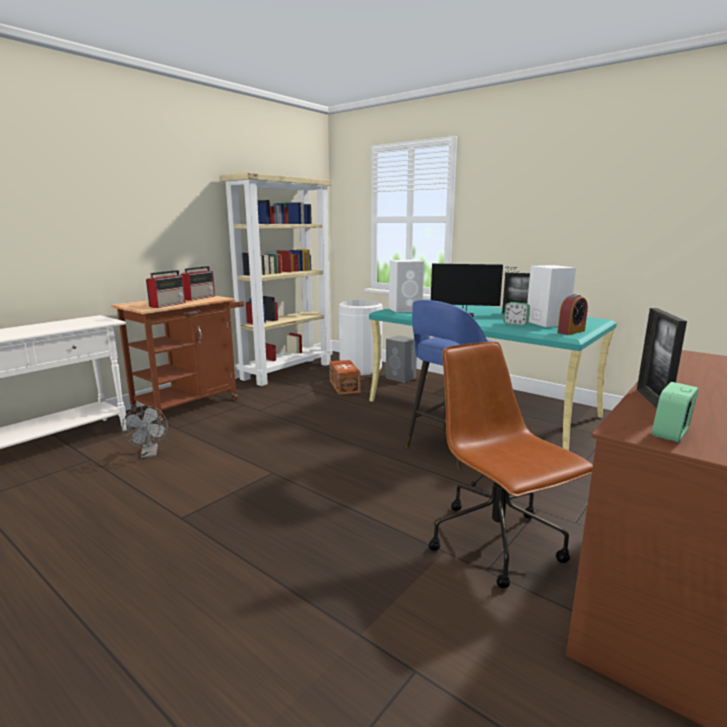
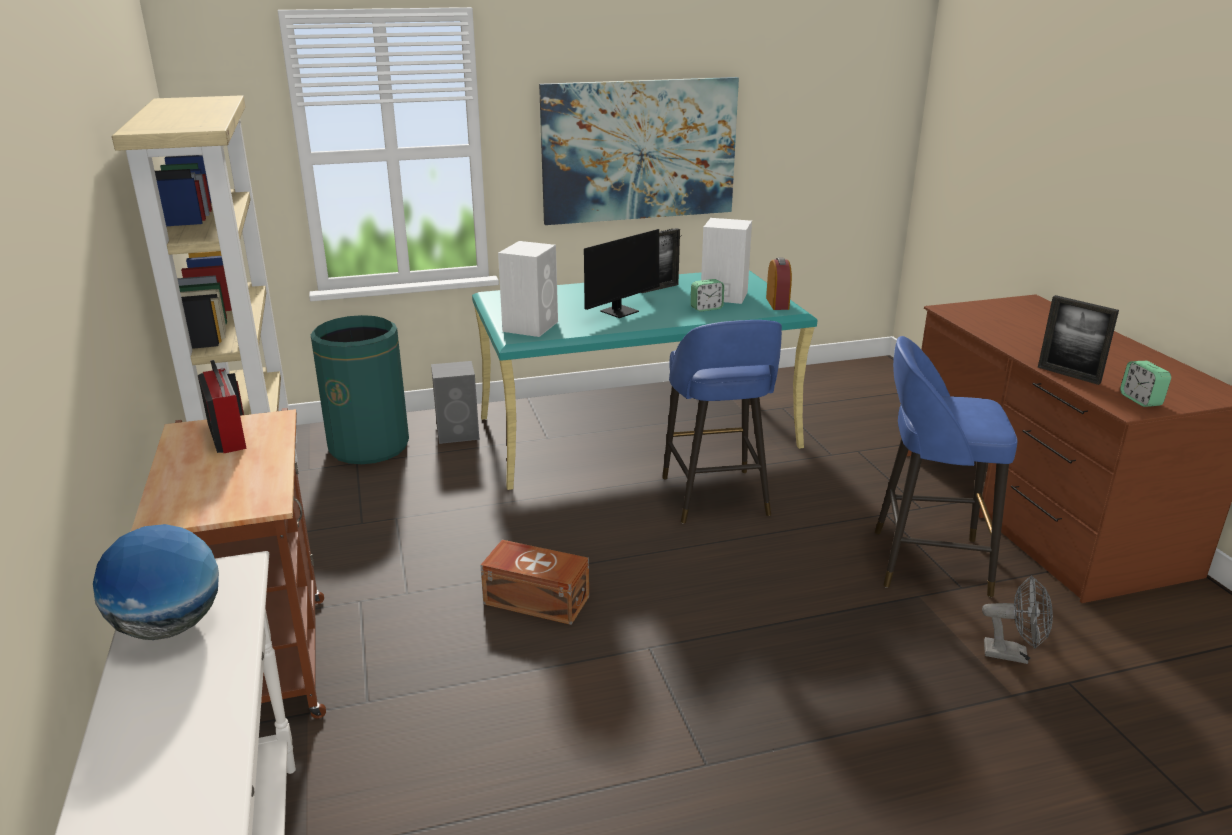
camera: 55 degrees left, 10 degrees up
(61, 323) = (169, 627): none -> globe
(149, 454) = (450, 756): grey fan -> grey fan (1013, 654)
(168, 305) = (260, 477): radio -> none
(345, 386) = (421, 485): brown storage box -> brown storage box (535, 599)
(360, 369) = (369, 446): white trash can -> green trash can
(497, 543) = (925, 562): brown office chair -> blue stool
(549, 225) = (639, 150): none -> picture

